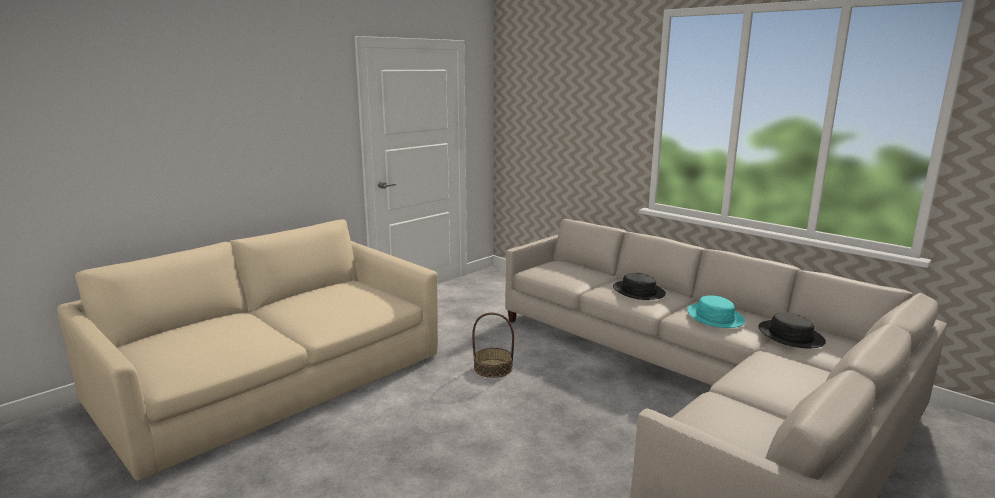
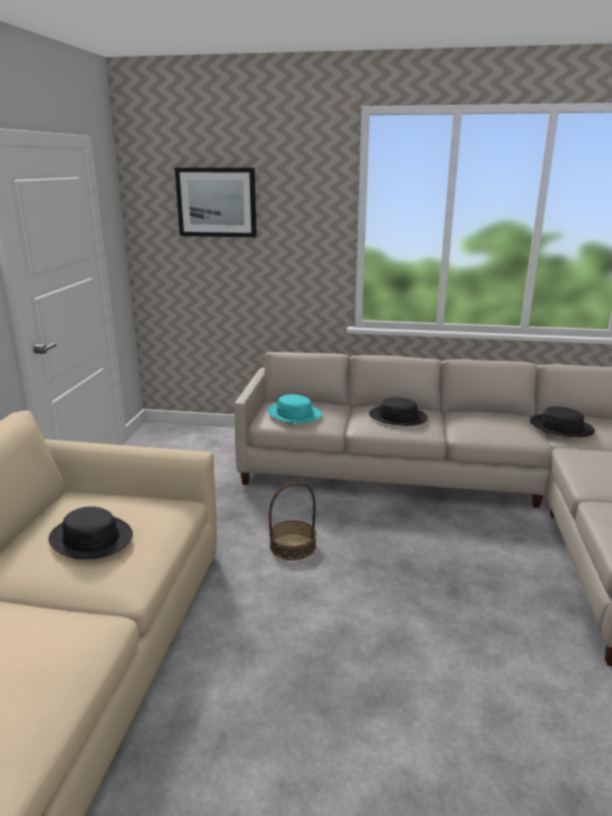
camera: 35 degrees left, 5 degrees up
(329, 303) = (91, 538): none -> black hat
(553, 91) = (216, 202): none -> picture
(714, 317) = (490, 426): turquoise hat -> turquoise hat (294, 414)

